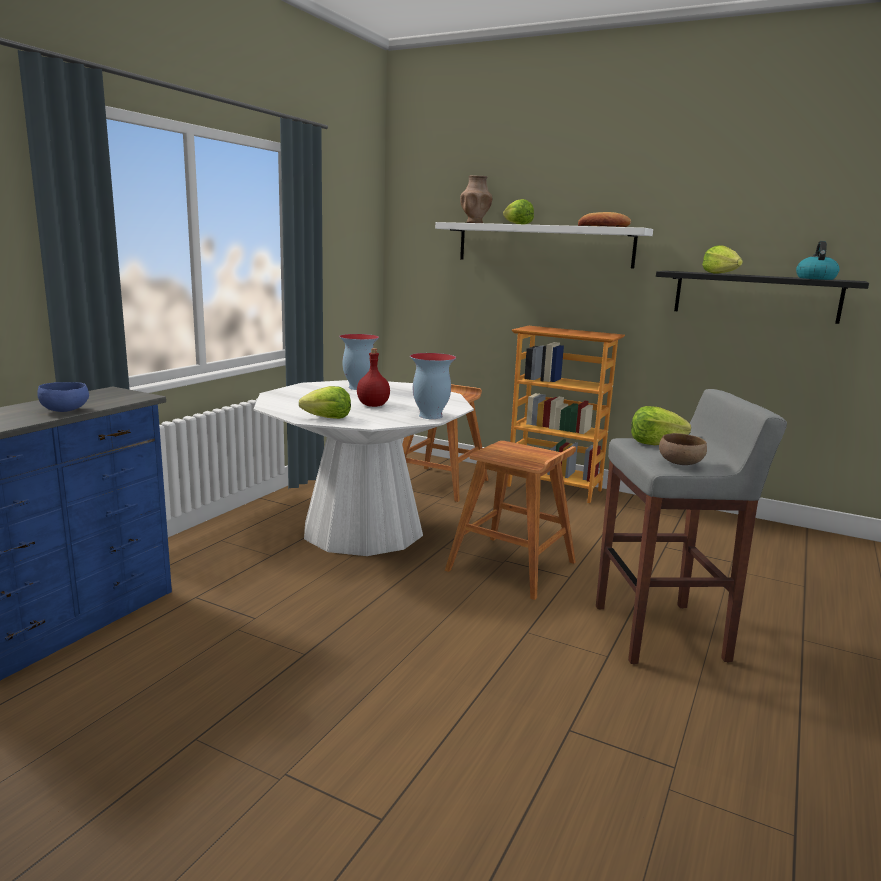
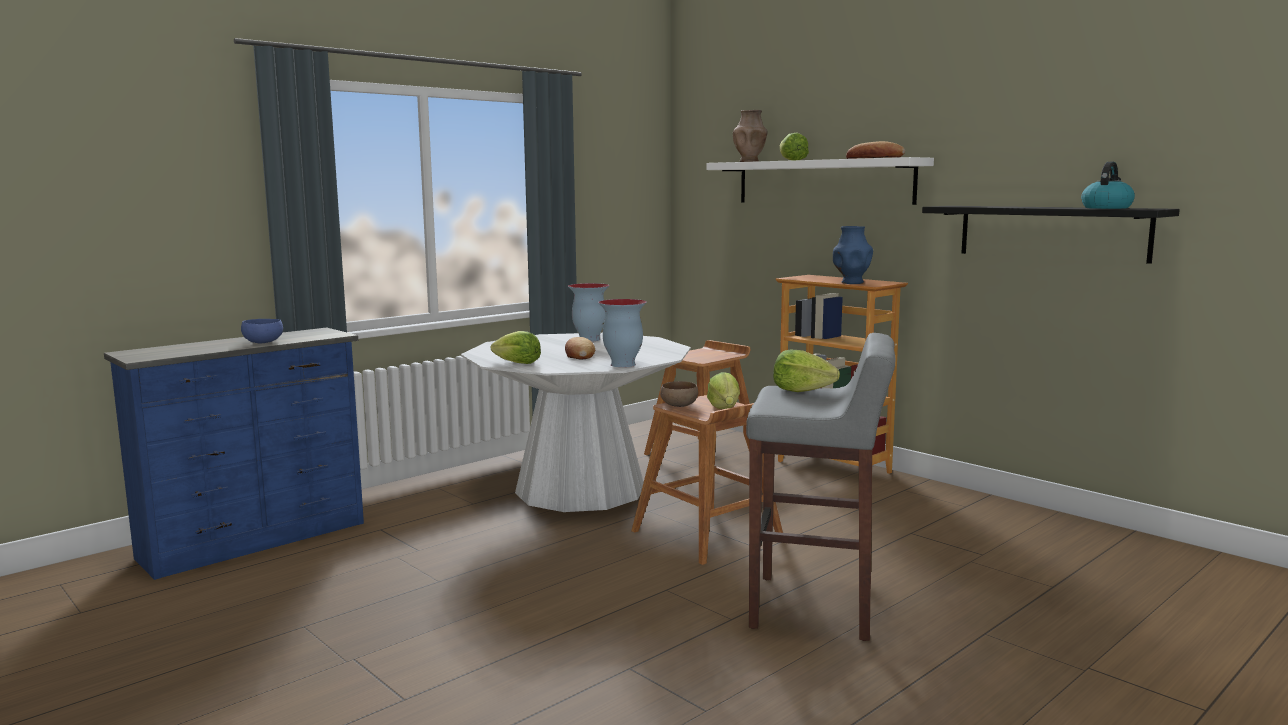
camera: 20 degrees right, 5 degrees down
(373, 405) = (579, 354): red bottle -> bread
(584, 334) = (851, 283): none -> blue vase
(681, 464) = (793, 407): brown bowl -> brown bowl (679, 406)
(720, 273) = (999, 206): lettuce -> lettuce (724, 408)

